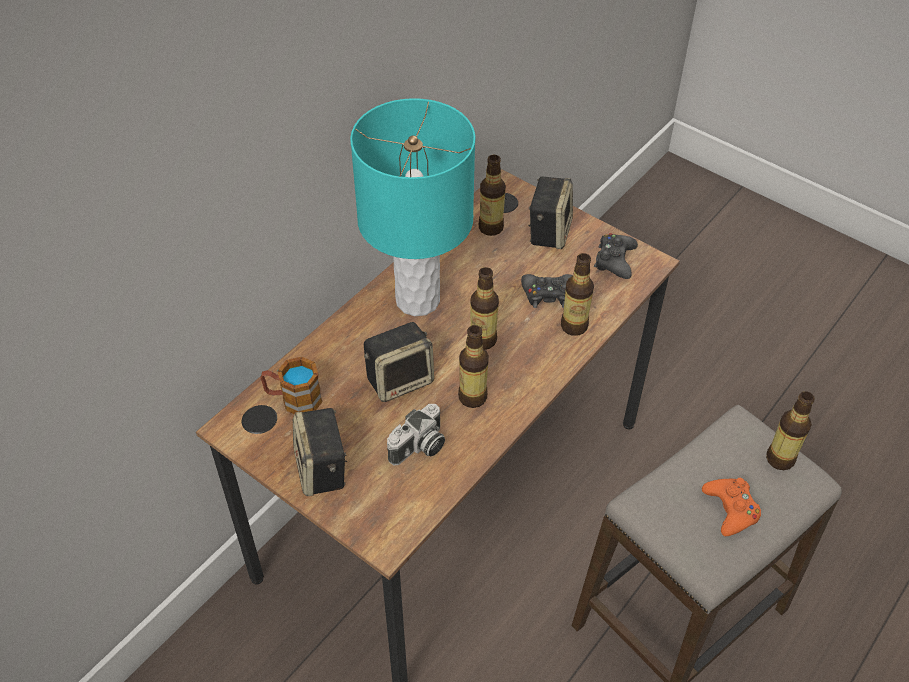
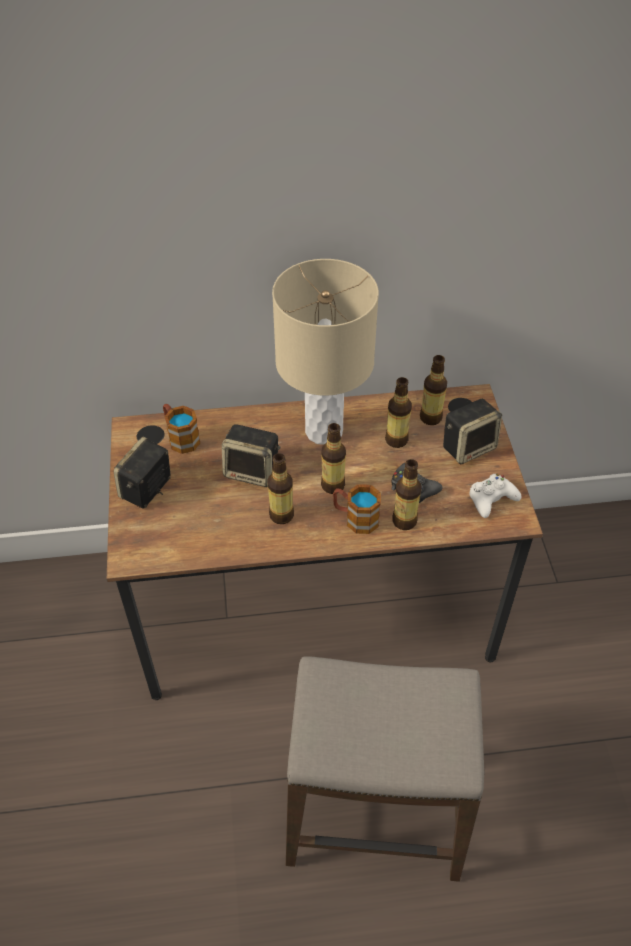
camera: 45 degrees right, 0 degrees up
(417, 300) = (323, 431): turquoise table lamp -> beige table lamp
(419, 448) = (212, 520): camera -> none
(534, 353) = (355, 518): none -> mug
(614, 260) = (491, 499): black game controller -> white game controller
(731, 509) = (377, 731): orange game controller -> none
(780, 459) = (457, 730): bottle -> bottle (396, 440)

